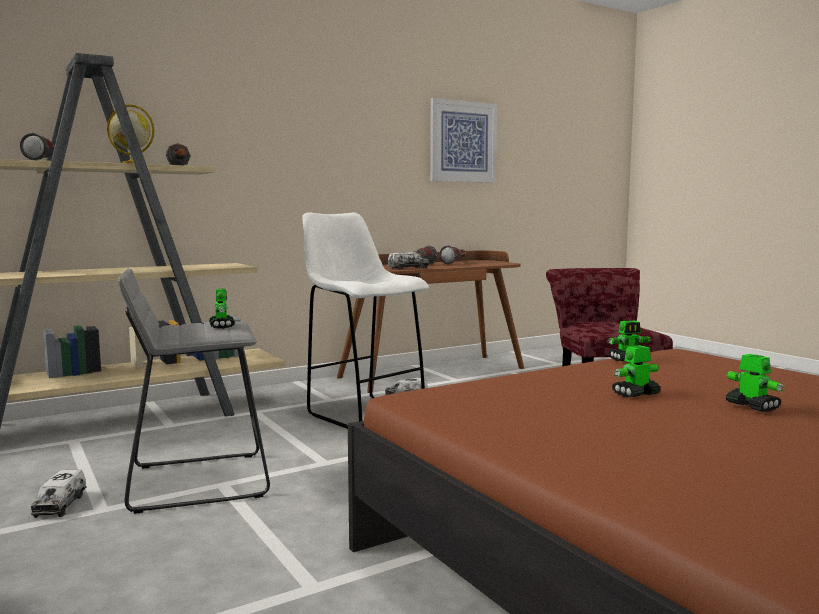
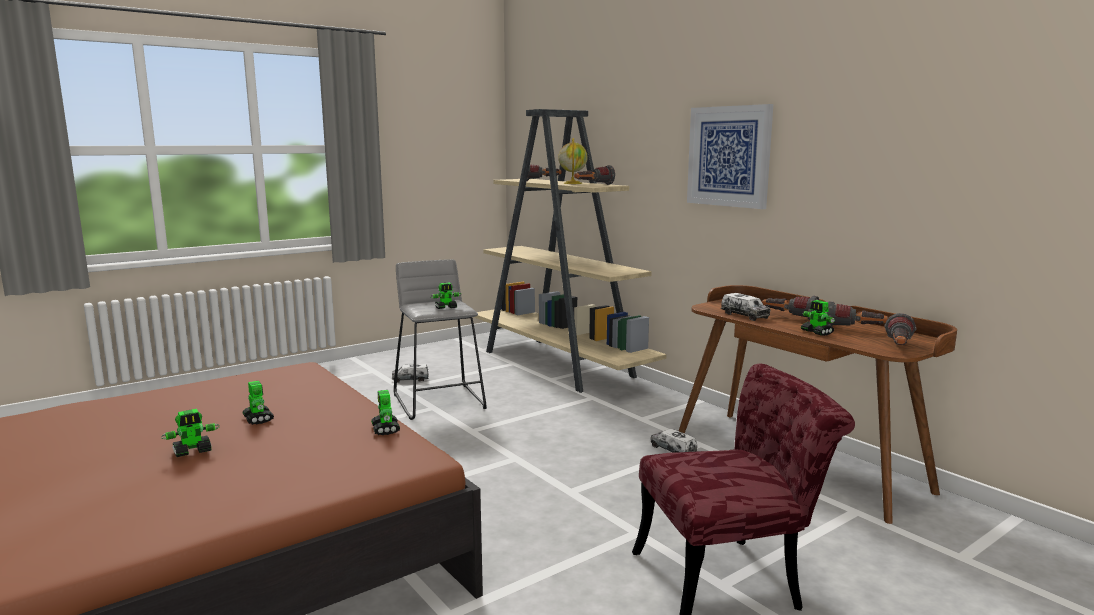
camera: 85 degrees right, 5 degrees up
(363, 414) = (600, 435): white stool -> none
(462, 265) = (817, 332): none -> toy robot
(463, 141) = (947, 147): picture -> picture (728, 156)
(498, 262) = (898, 347): none -> flashlight

